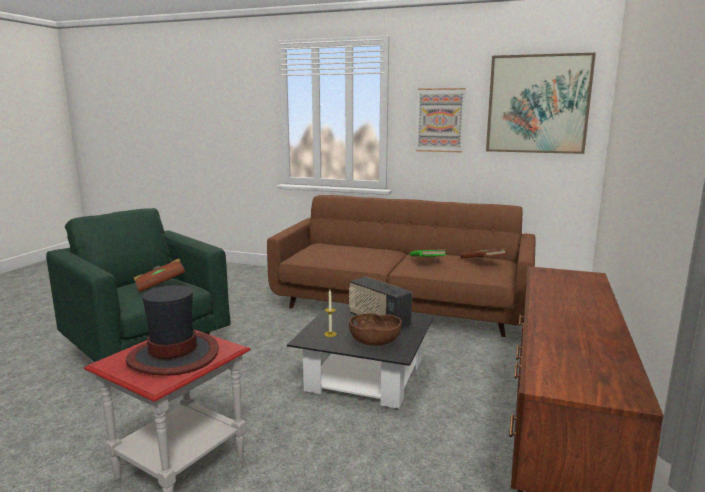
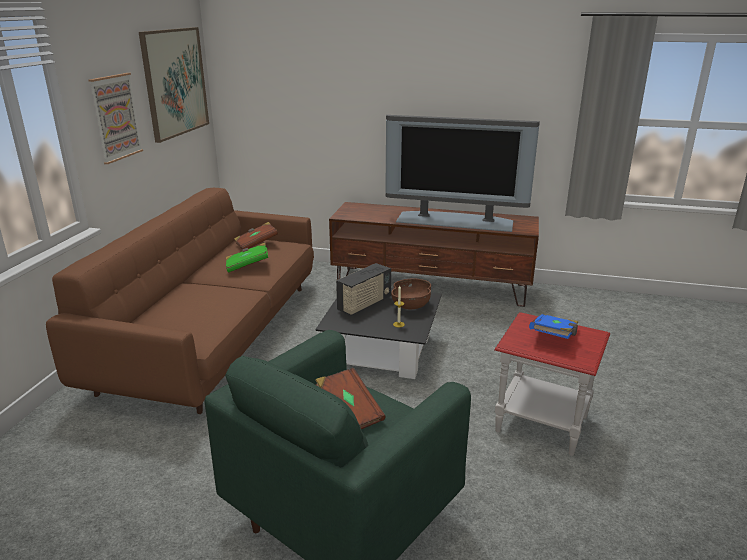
camera: 95 degrees left, 10 degrees up
(174, 355) = (554, 337): hat -> blue book
(566, 329) = (455, 220): none -> television

